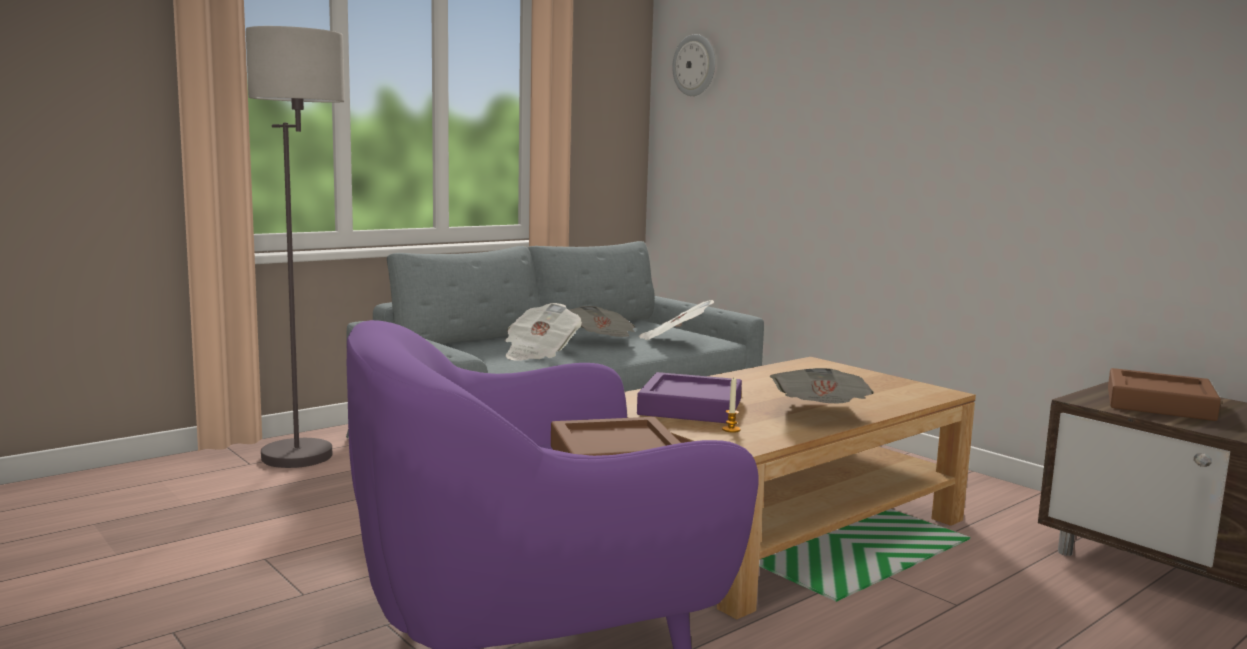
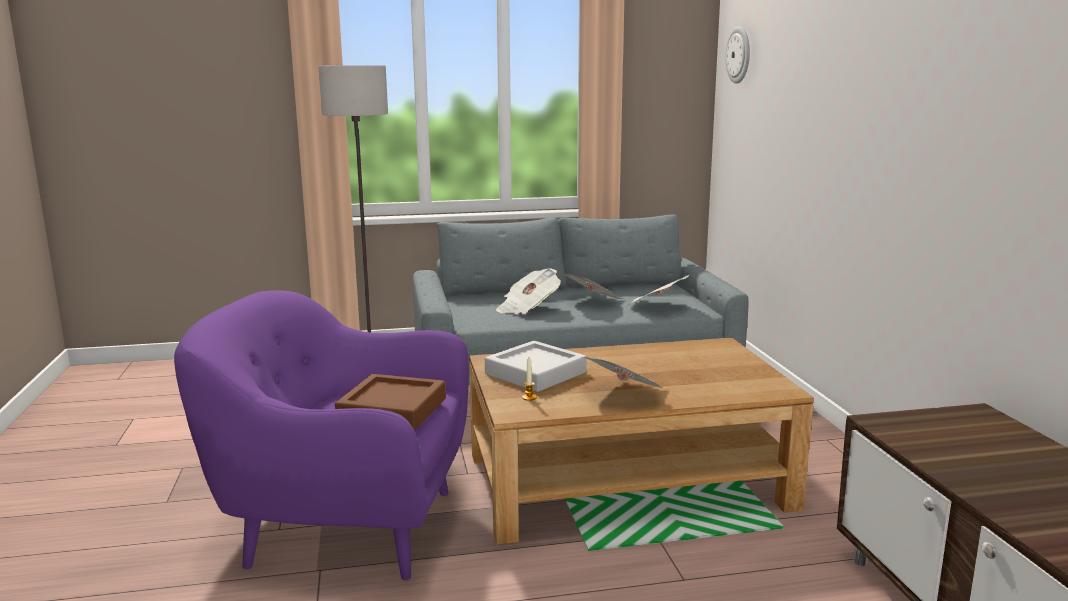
camera: 30 degrees right, 5 degrees up
(690, 407) = (535, 373): purple tray -> grey tray
(1159, 404) = (958, 438): brown tray -> none

